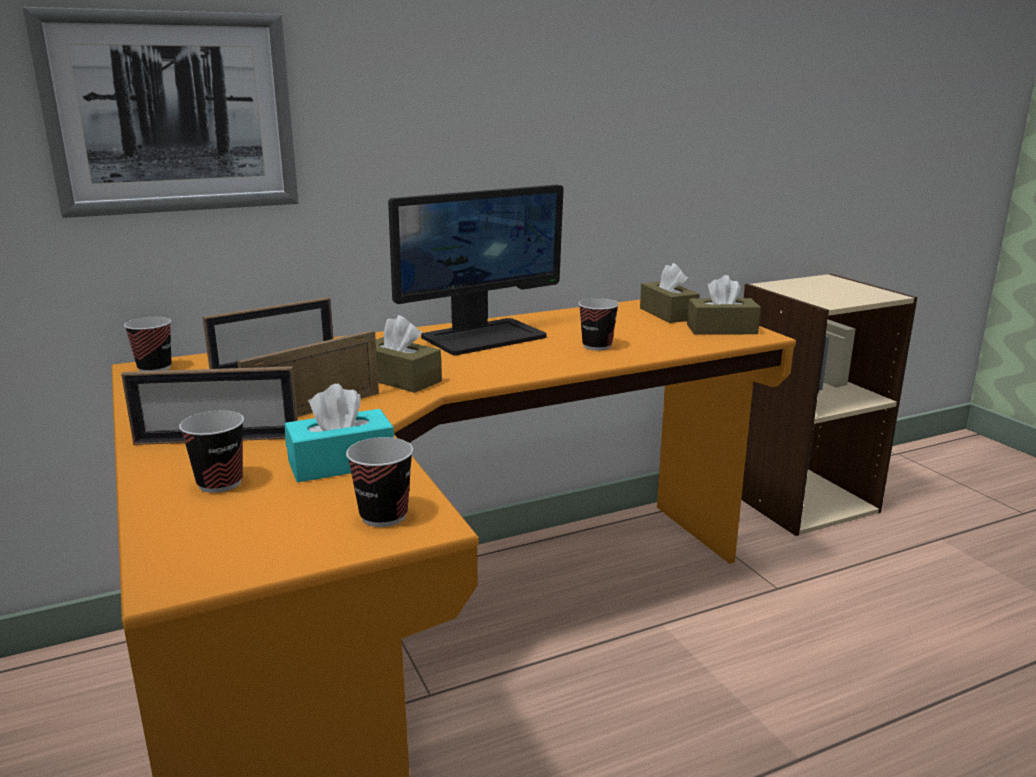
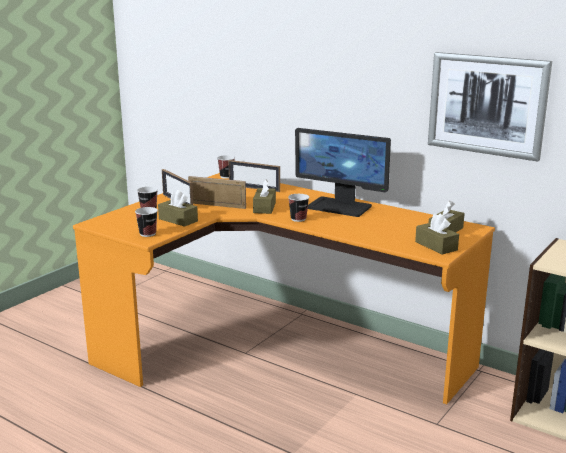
camera: 60 degrees right, 0 degrees up
(172, 114) = (254, 76): picture -> picture (487, 105)
(341, 463) = (178, 220): turquoise tissue box -> brown tissue box
(597, 346) = (360, 227): cup -> cup (298, 219)

